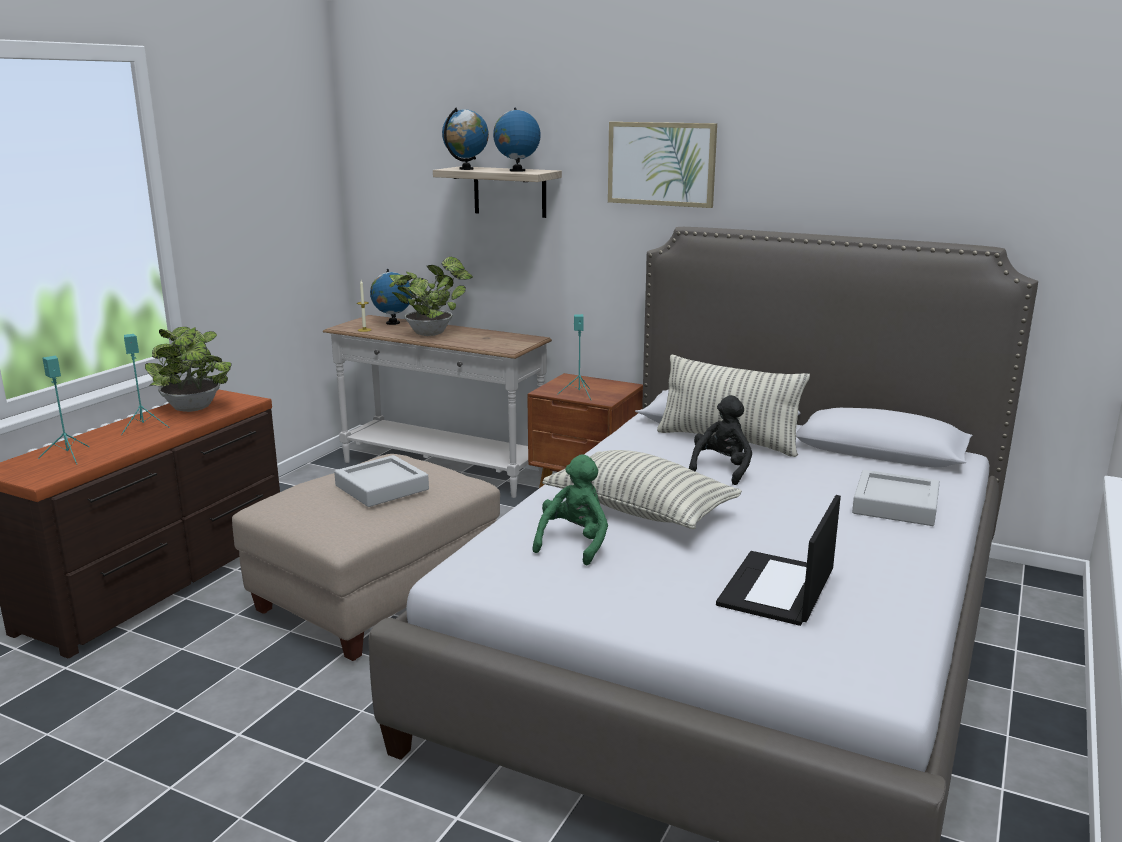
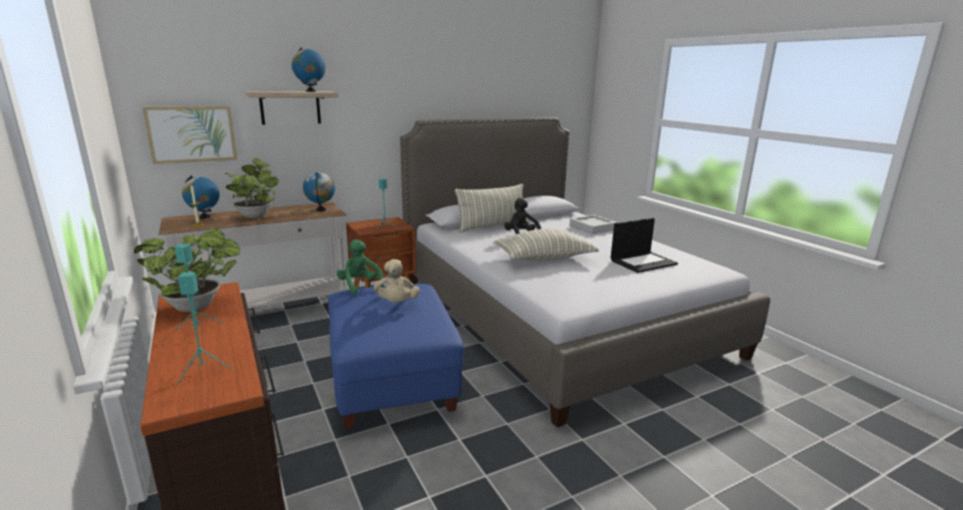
camera: 55 degrees left, 0 degrees up
(375, 597) = (392, 382): beige ottoman -> blue ottoman
(382, 487) = (396, 304): grey tray -> beige plush toy
(466, 169) = (270, 91): globe -> globe (321, 210)
(574, 543) = (564, 277): green plush toy -> green plush toy (360, 286)
(661, 164) = (396, 85): picture -> picture (192, 134)
(777, 589) = (643, 262): laptop -> laptop turned 90 degrees counterclockwise

